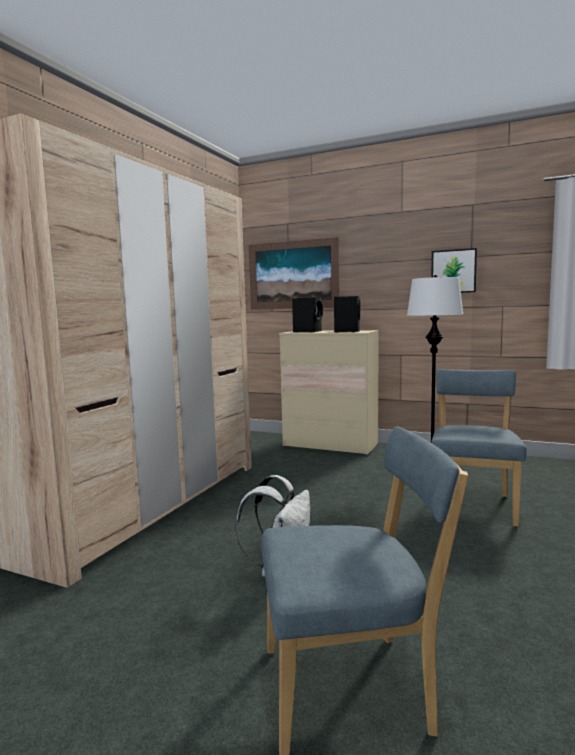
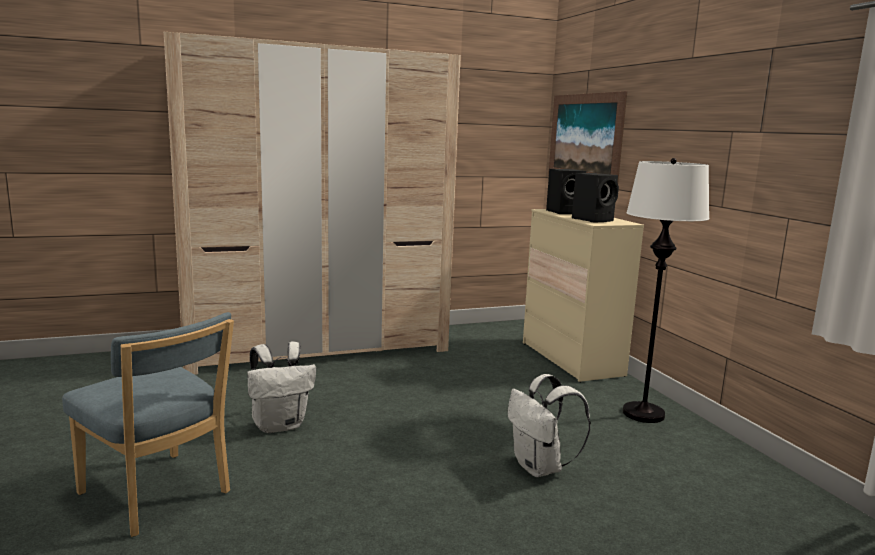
camera: 45 degrees right, 5 degrees up
(453, 271) = (734, 153): picture -> none
(473, 505) = (540, 468): blue chair -> white backpack

